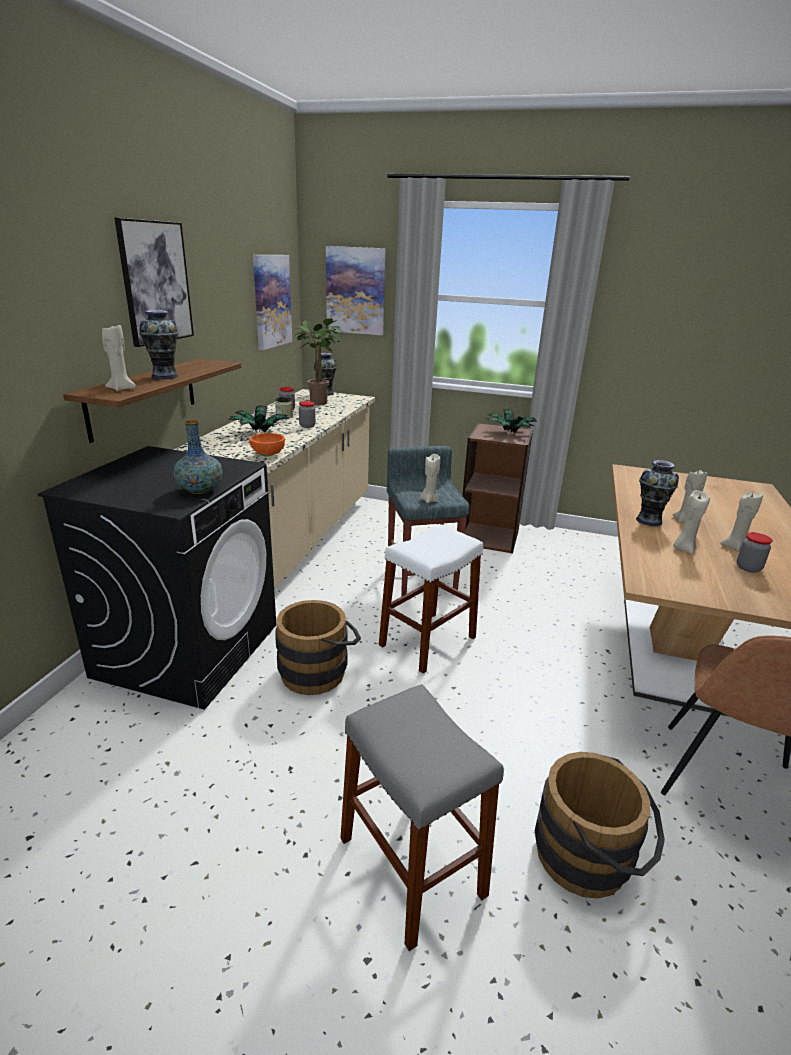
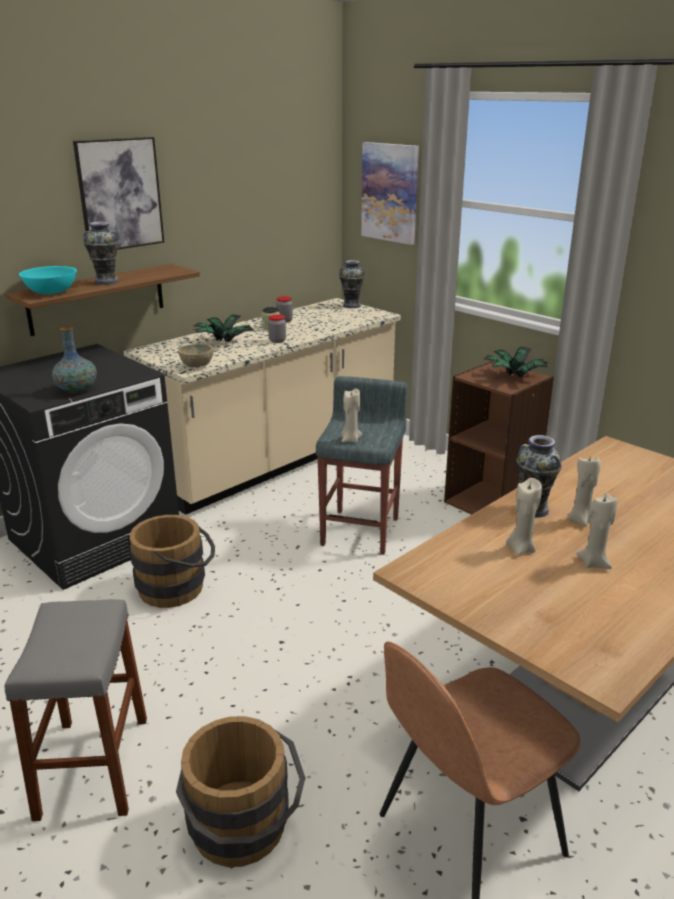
camera: 30 degrees right, 0 degrees up
(121, 389) = (51, 292): beige candle -> turquoise bowl
(268, 455) = (197, 366): orange bowl -> beige bowl
(271, 301) = (290, 204): picture -> none
(322, 403) = (331, 316): potted plant -> none
(427, 641) = (303, 592): white stool -> none
(748, 568) = (568, 588): jar -> none

